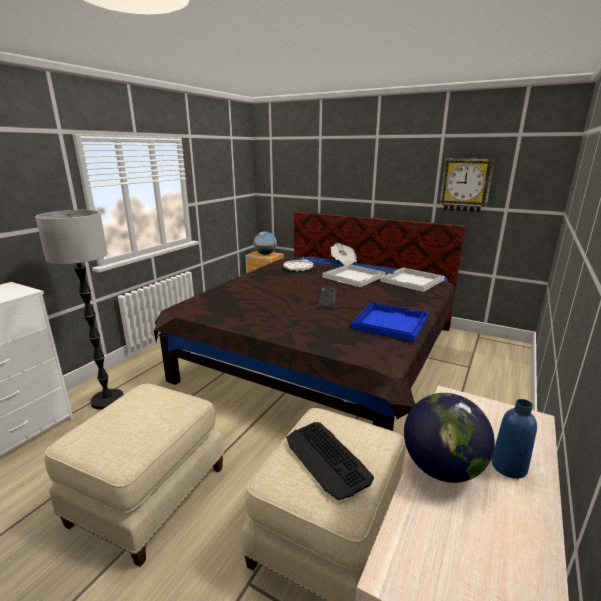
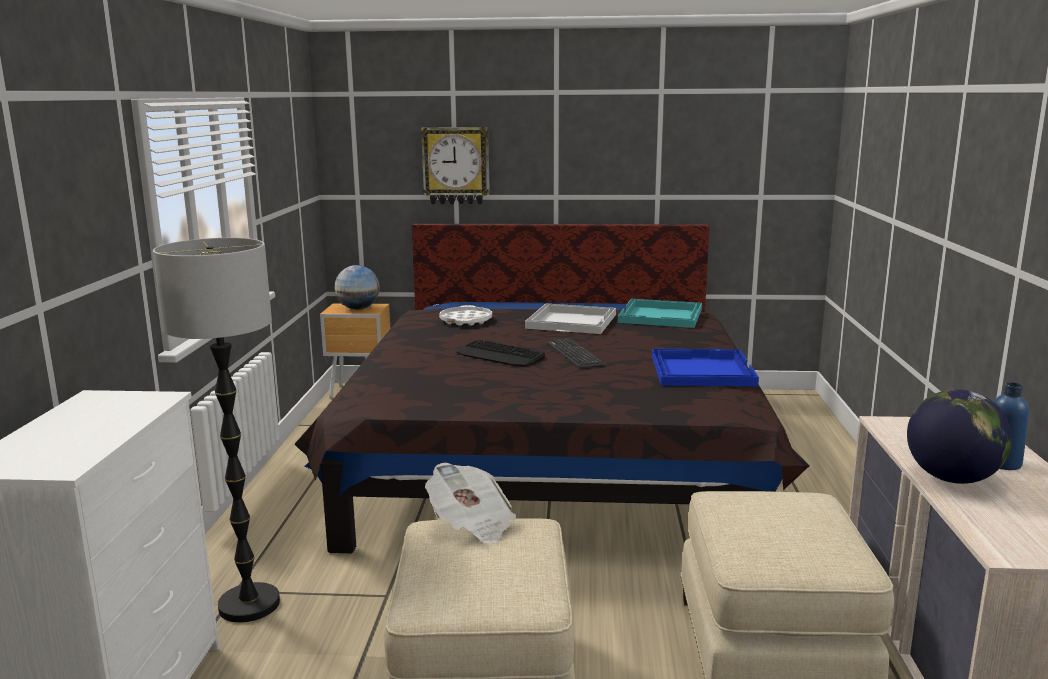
camera: 25 degrees left, 5 degrees down
(327, 459) = (784, 530): keyboard -> keyboard (500, 355)
(343, 261) = (522, 302): newspaper -> newspaper (472, 524)
(412, 281) = (661, 316): white tray -> turquoise tray
(465, 185) = (701, 164): wall clock -> wall clock (456, 165)

